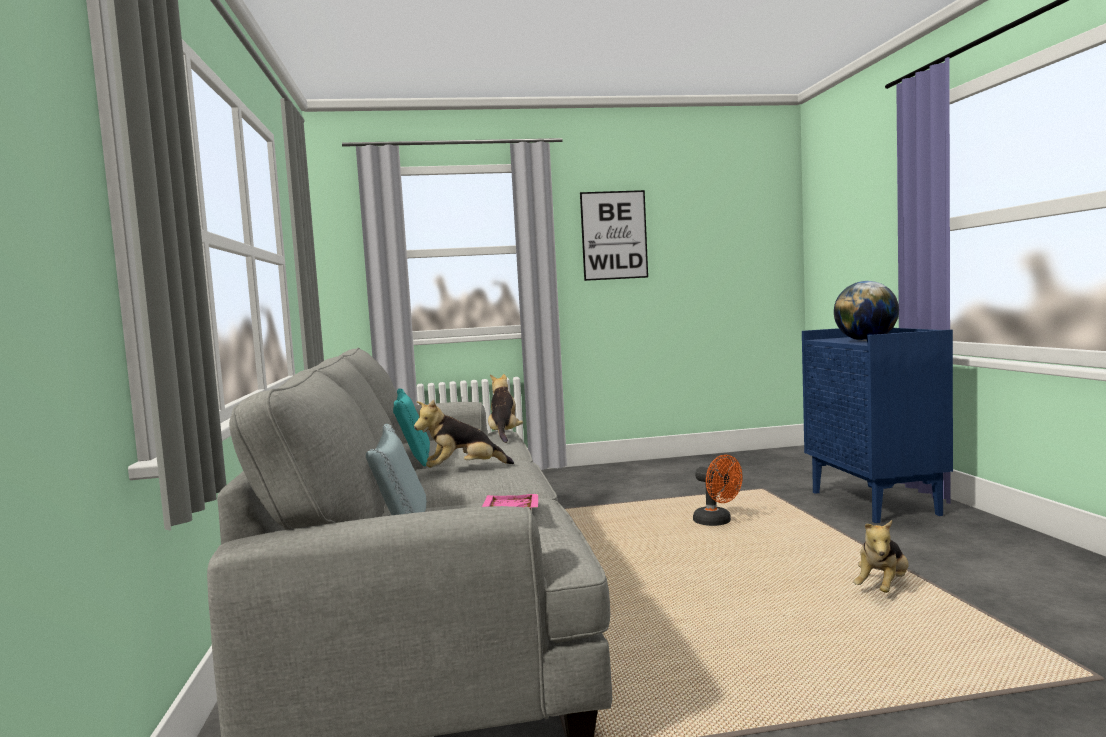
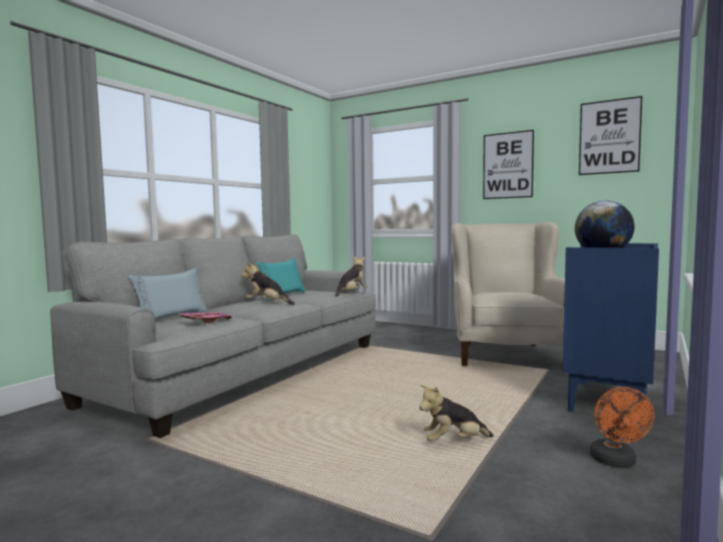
camera: 40 degrees right, 0 degrees up
(678, 482) = (504, 352): none -> beige armchair
(717, 522) = (462, 379): orange fan -> orange fan (616, 462)
(727, 206) = (609, 137): none -> picture

